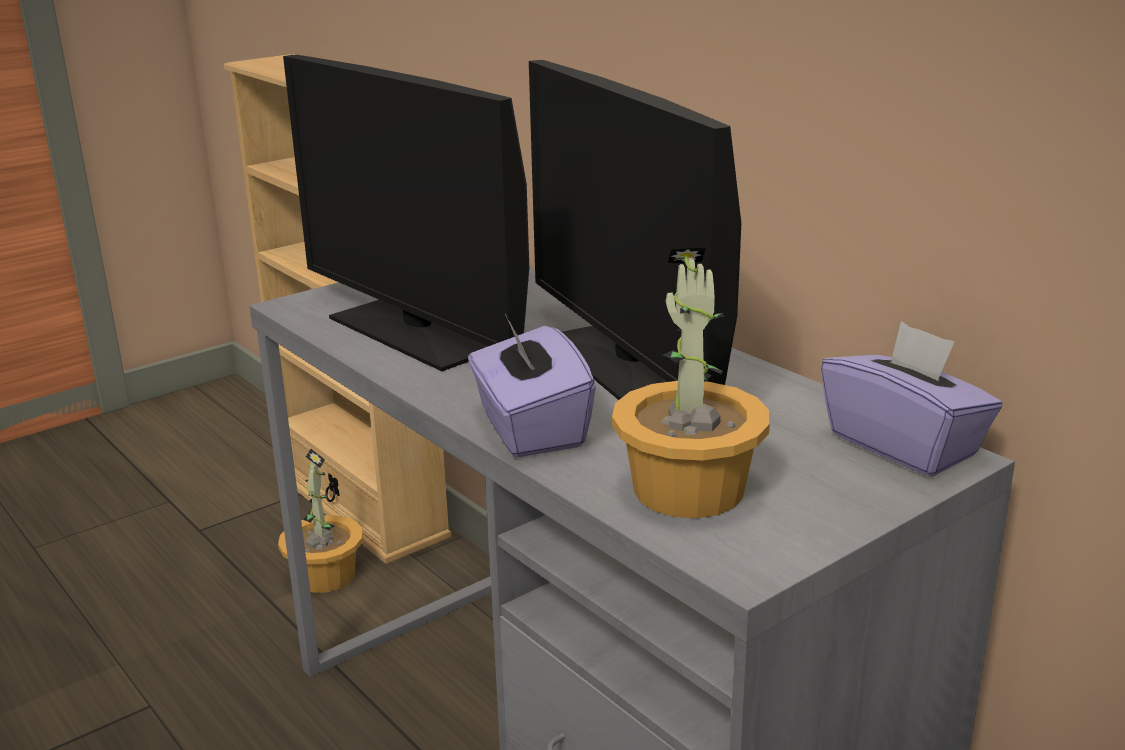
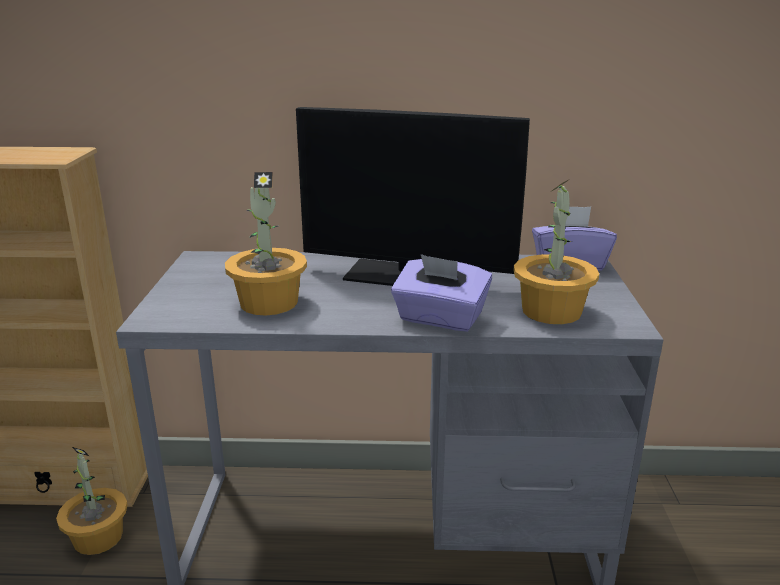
camera: 50 degrees left, 0 degrees up
(418, 331) = (269, 302): monitor -> potted plant

